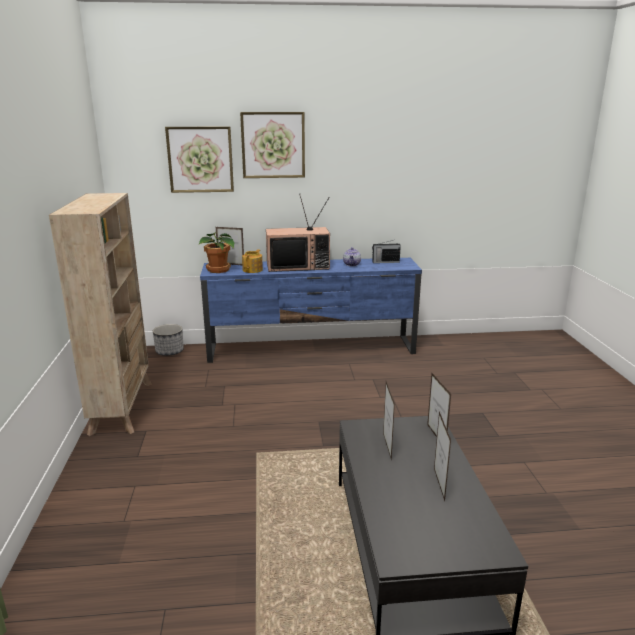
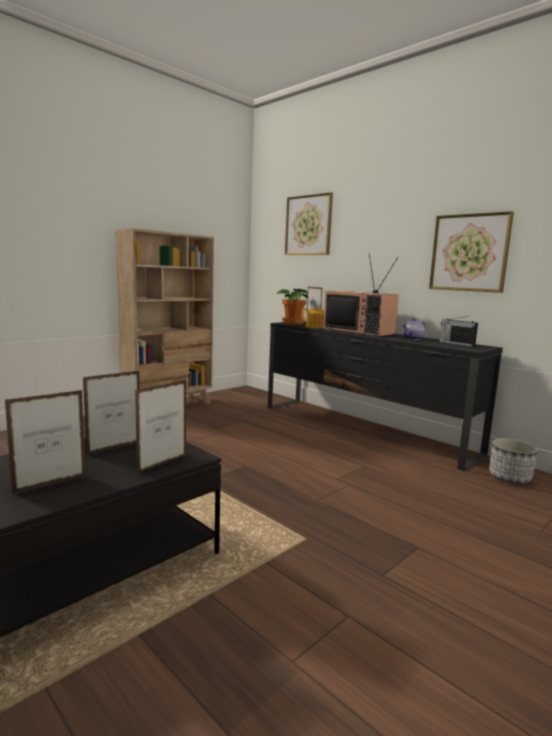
camera: 50 degrees right, 10 degrees down
(169, 351) = (261, 395): planter -> planter (509, 478)
(273, 145) = (365, 208): picture -> picture (469, 253)
(312, 349) = (363, 429): blue tv stand -> black tv stand

